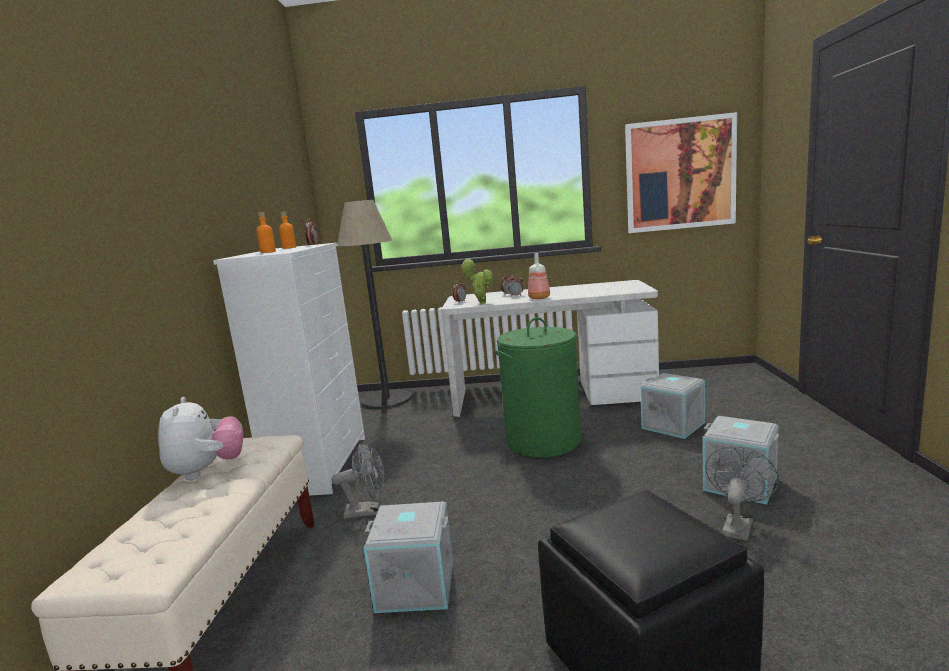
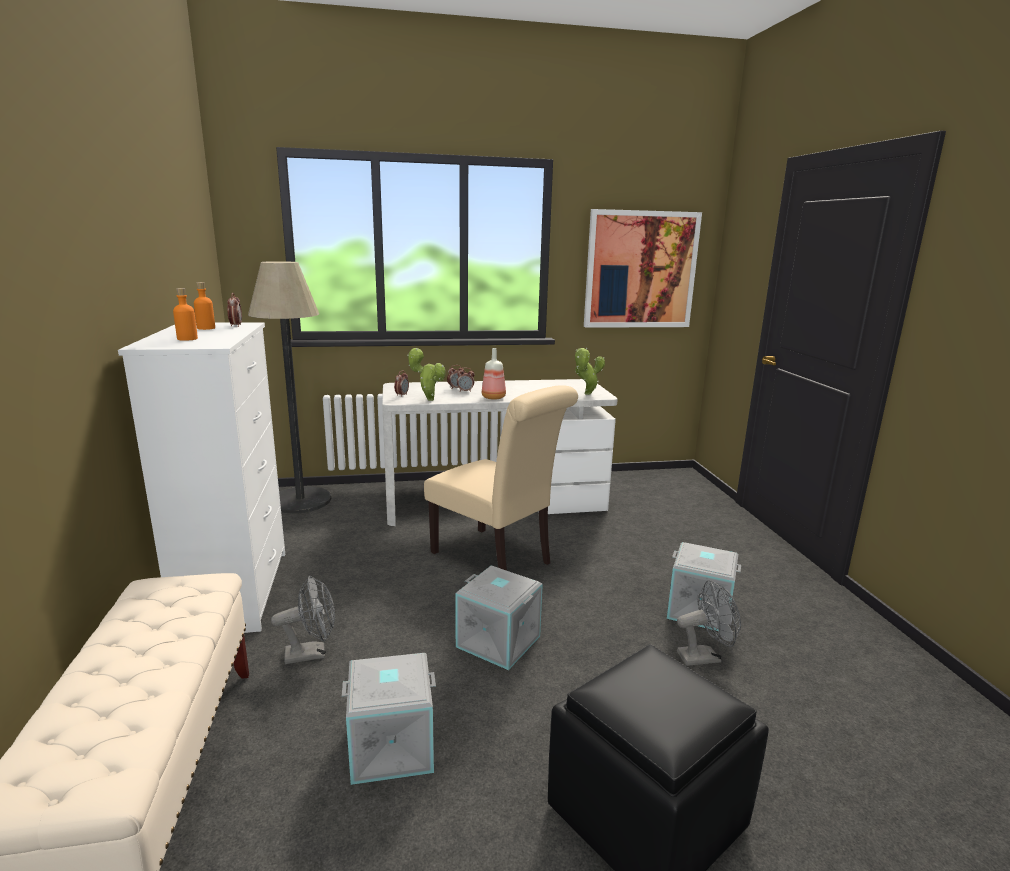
camera: 15 degrees left, 5 degrees up
(207, 471) = (130, 630): plush toy -> none
(543, 441) = (496, 560): green laundry basket -> beige chair
(628, 289) = (586, 394): none -> potted plant
(673, 425) = (627, 541): grey storage box -> grey storage box (499, 641)
(738, 524) = (704, 656): grey fan -> grey fan turned 60 degrees clockwise

